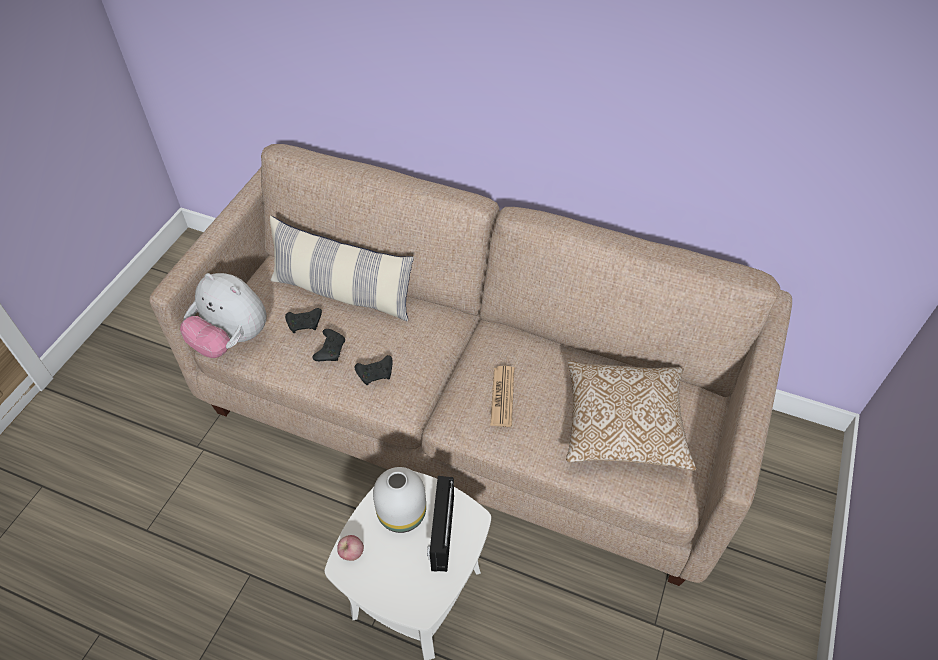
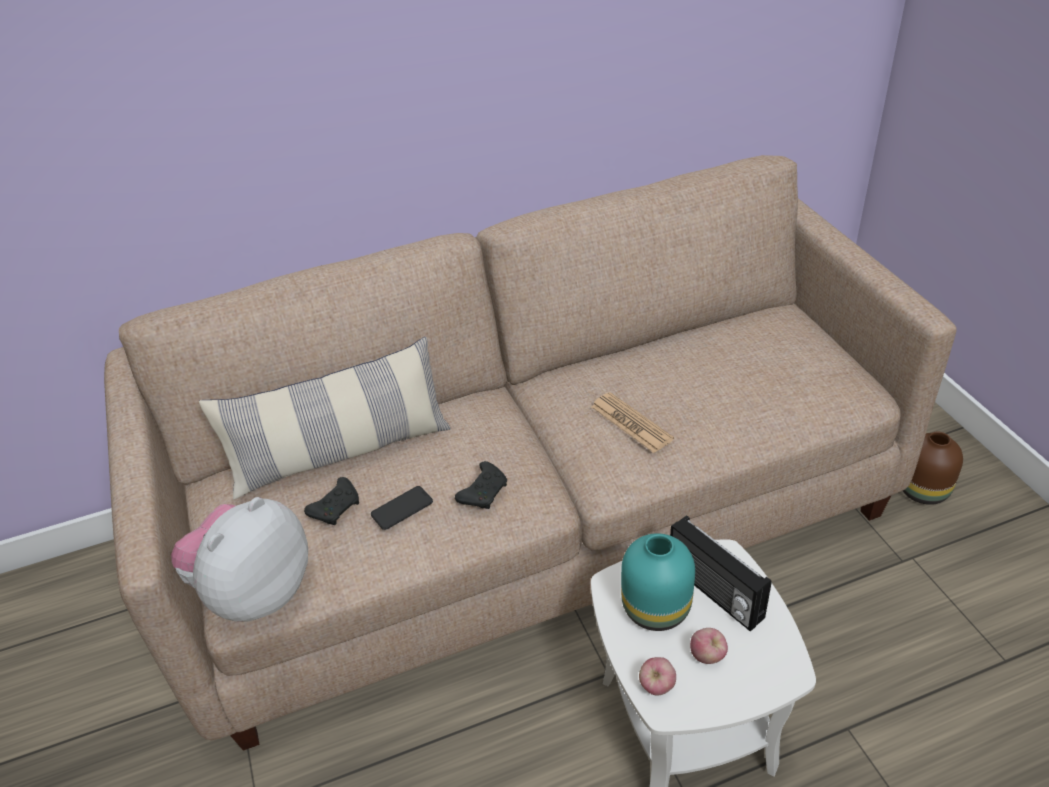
camera: 40 degrees left, 10 degrees down
(232, 340) = (255, 592): plush toy -> plush toy turned 135 degrees clockwise
(330, 349) = (402, 508): black game controller -> phone
(394, 562) = (707, 656): none -> apple
(402, 512) = (654, 607): white vase -> turquoise vase
(623, 426) = (760, 371): pillow -> none
(732, 597) = (924, 491): none -> brown vase

